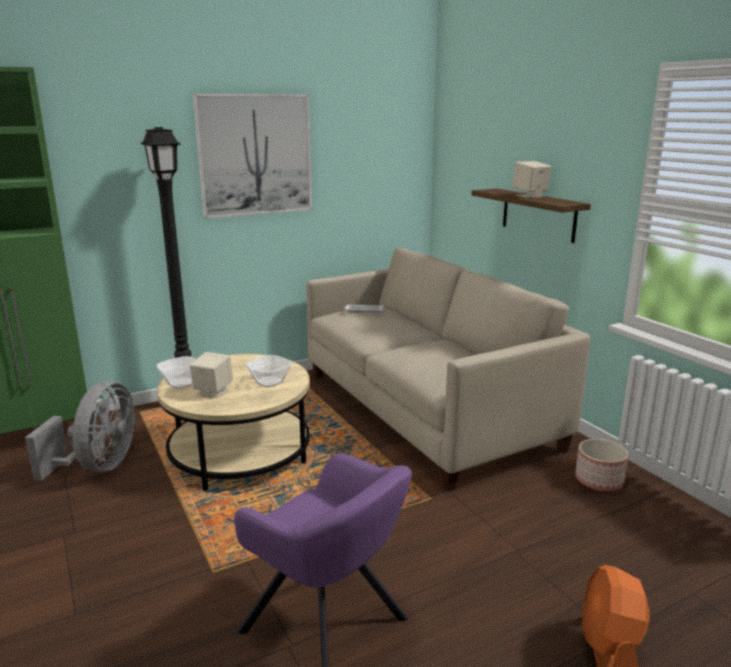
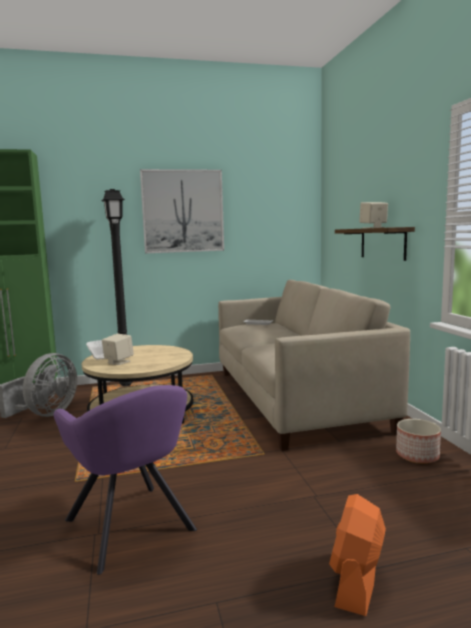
camera: 15 degrees right, 10 degrees down
(268, 382) = (160, 359): bowl -> none

